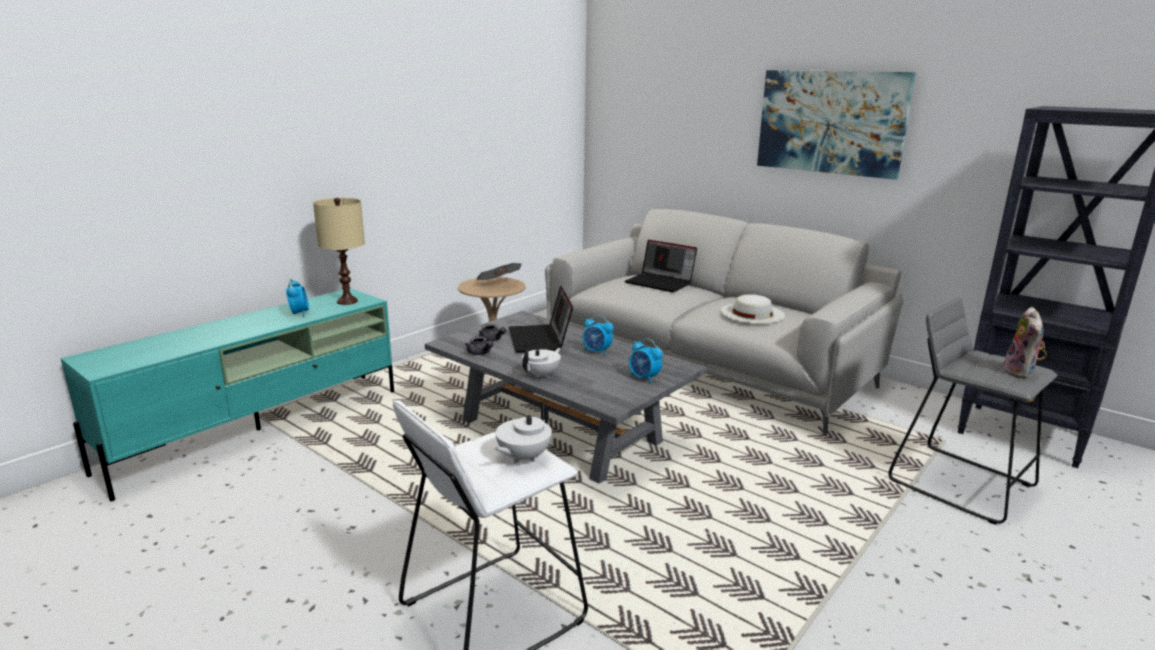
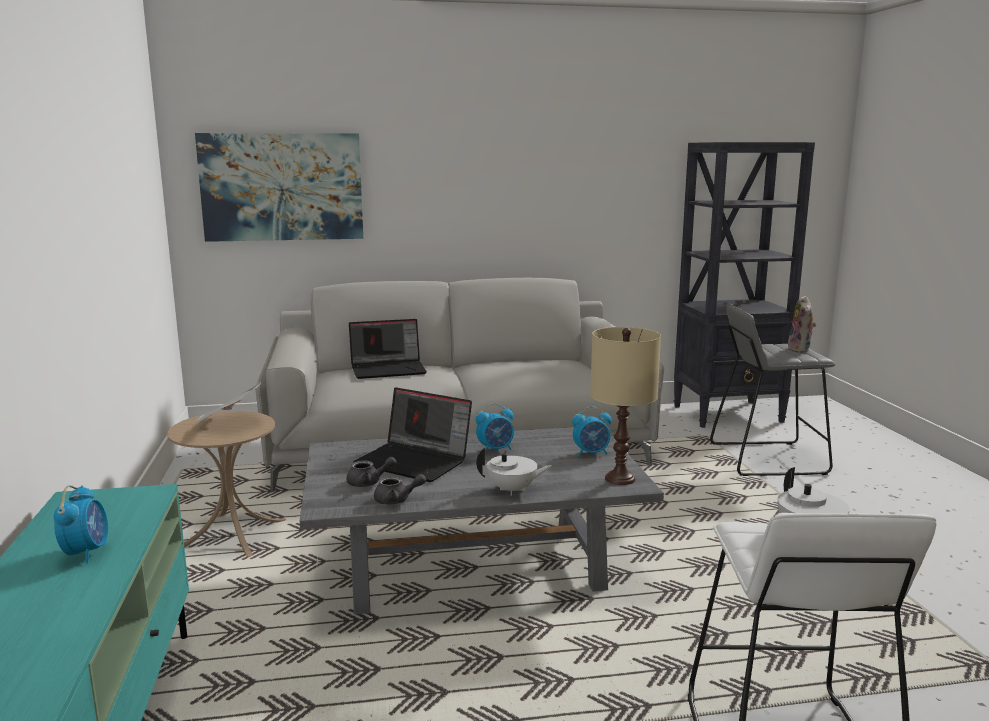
camera: 50 degrees left, 5 degrees down
(299, 313) = (86, 552): alarm clock -> alarm clock turned 60 degrees clockwise
(347, 301) = (117, 507): beige table lamp -> beige table lamp (620, 478)
(542, 375) = (512, 490): white teapot -> white teapot turned 105 degrees clockwise
(752, 313) = (531, 370): white hat -> none
(831, 122) = (509, 167): picture -> picture (282, 187)
(1020, 373) = (800, 350): plush toy -> plush toy turned 45 degrees clockwise

